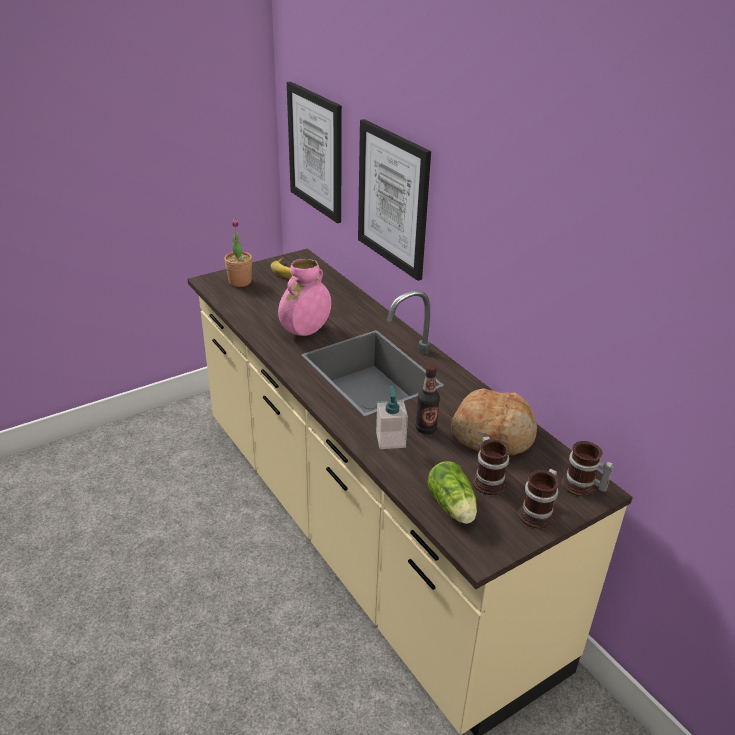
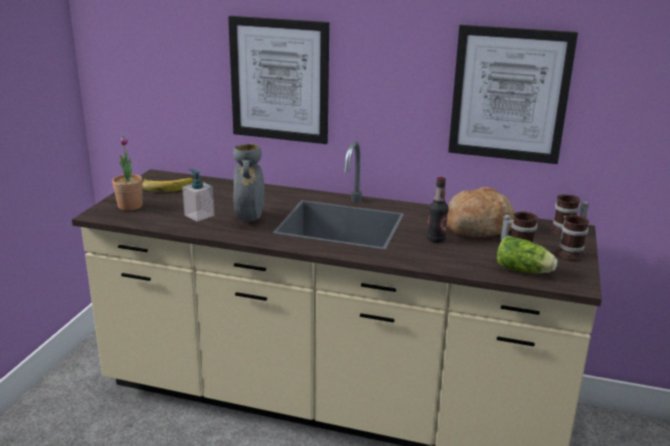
camera: 40 degrees left, 10 degrees down
(305, 332) = (250, 218): pink vase -> grey vase
(316, 151) = (152, 66): picture -> picture (509, 94)
(390, 440) = (426, 254): soap dispenser -> soap dispenser (199, 215)

